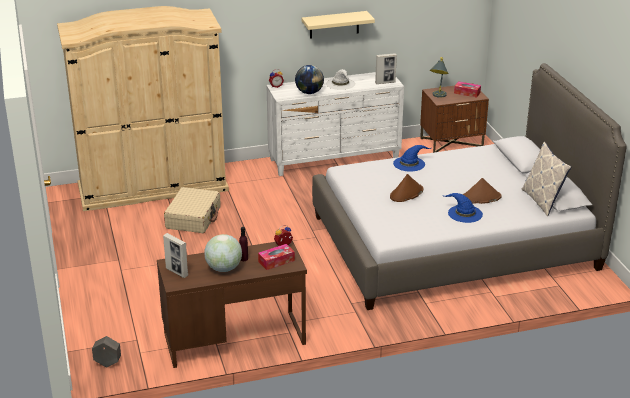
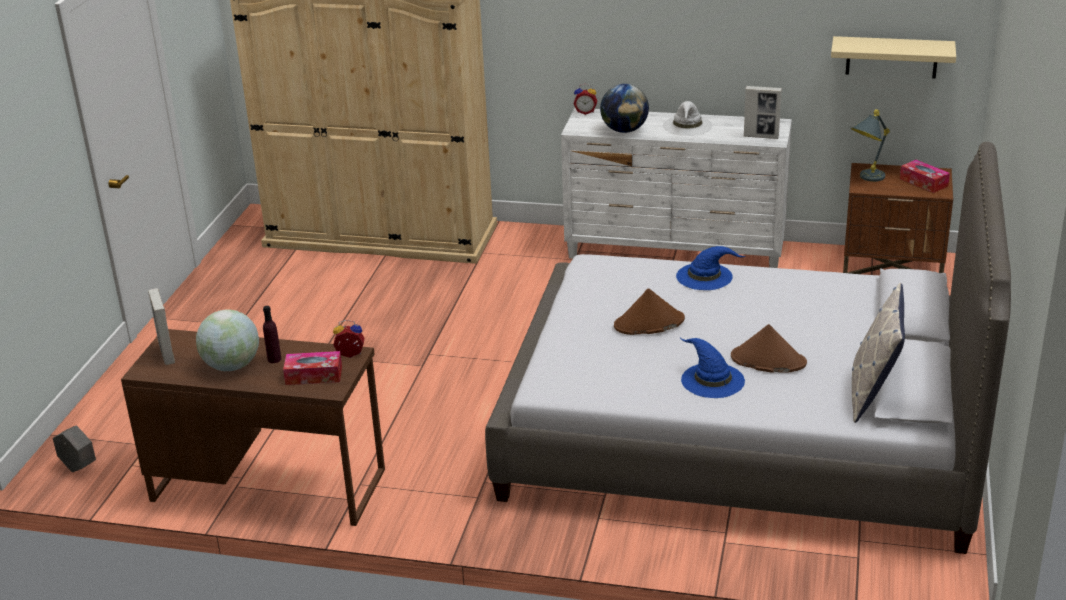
camera: 30 degrees right, 0 degrees up
(193, 218) = (390, 291): beige suitcase -> none
(334, 24) = (694, 25): beige shelf -> beige shelf (891, 57)

